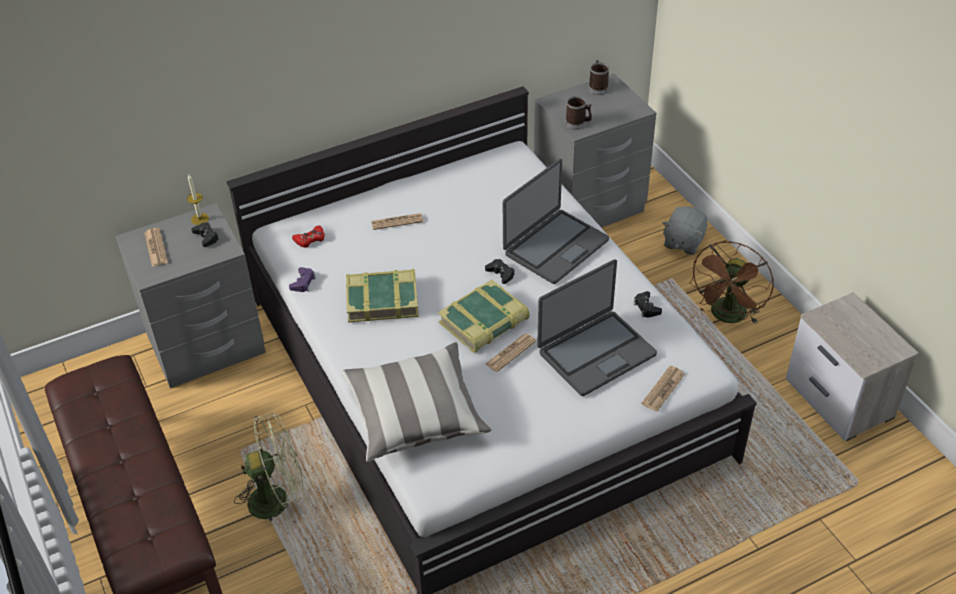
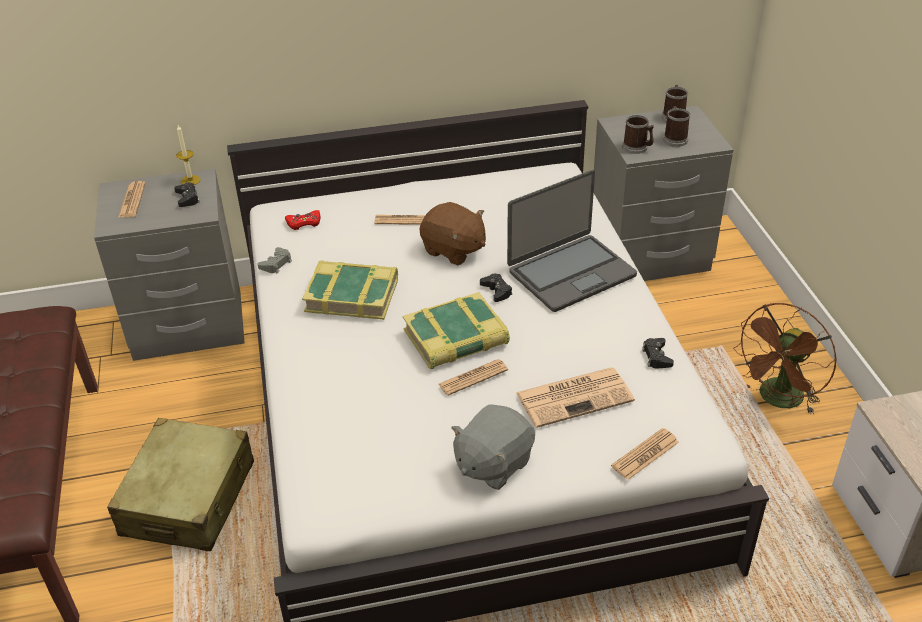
camera: 15 degrees right, 5 degrees down
(277, 498) = (189, 498): green fan -> beige suitcase
(303, 282) = (276, 264): purple game controller -> grey game controller
(415, 415) = (333, 425): pillow -> none
(451, 243) = (453, 250): none -> brown plush toy
(595, 353) = (575, 396): laptop -> newspaper
(605, 109) = (674, 138): none -> mug
(683, 242) = (747, 309): grey plush toy -> grey plush toy (492, 464)

